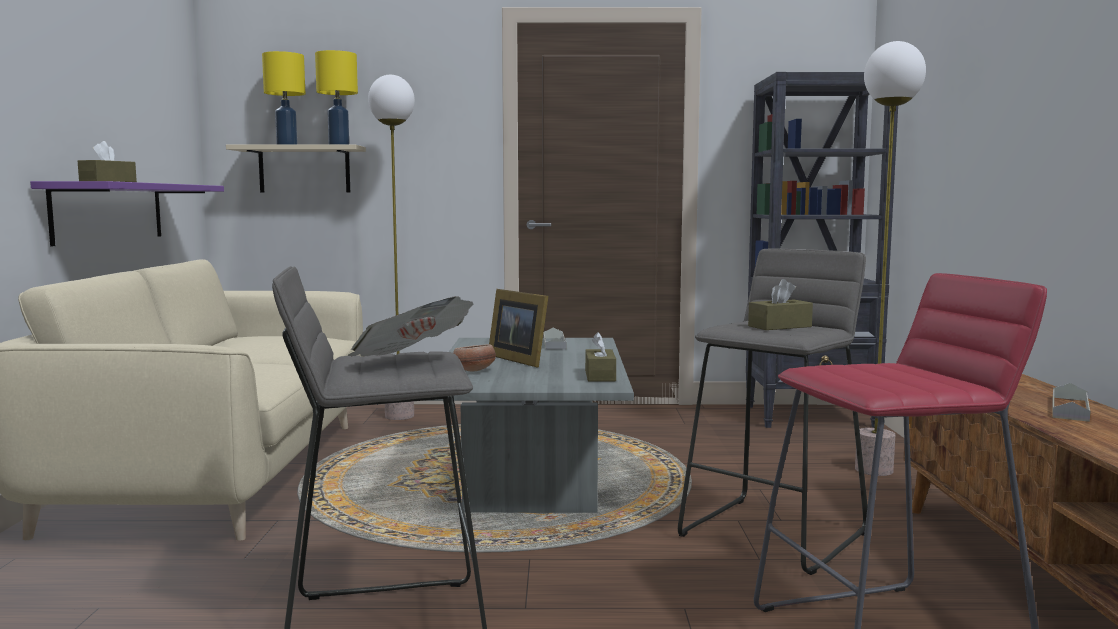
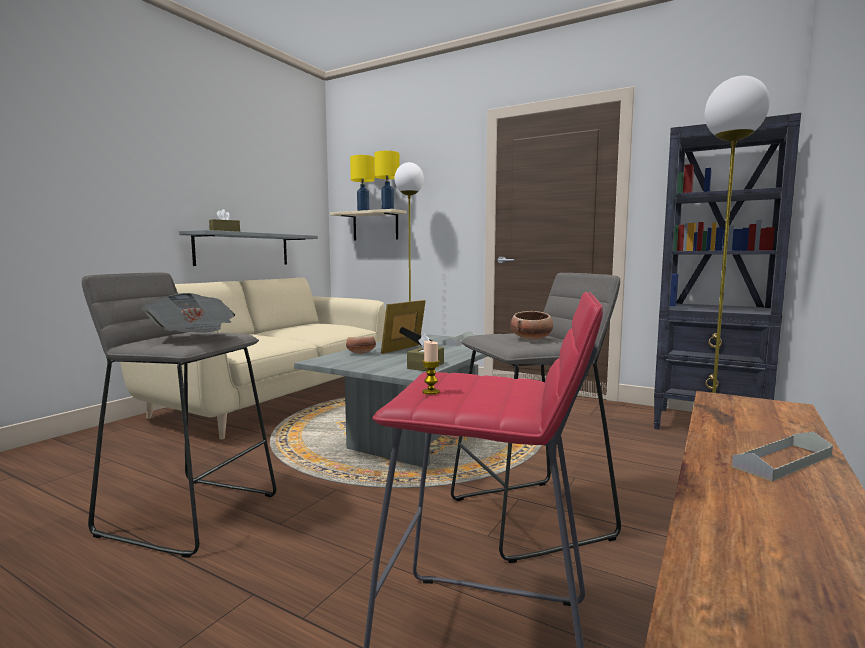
camera: 30 degrees right, 0 degrees up
(109, 212) = (243, 249): purple shelf -> grey shelf
(519, 359) = (408, 349): picture frame -> picture frame turned 45 degrees clockwise
(779, 326) = (531, 339): brown tissue box -> bowl
(868, 382) = (431, 392): none -> candle

